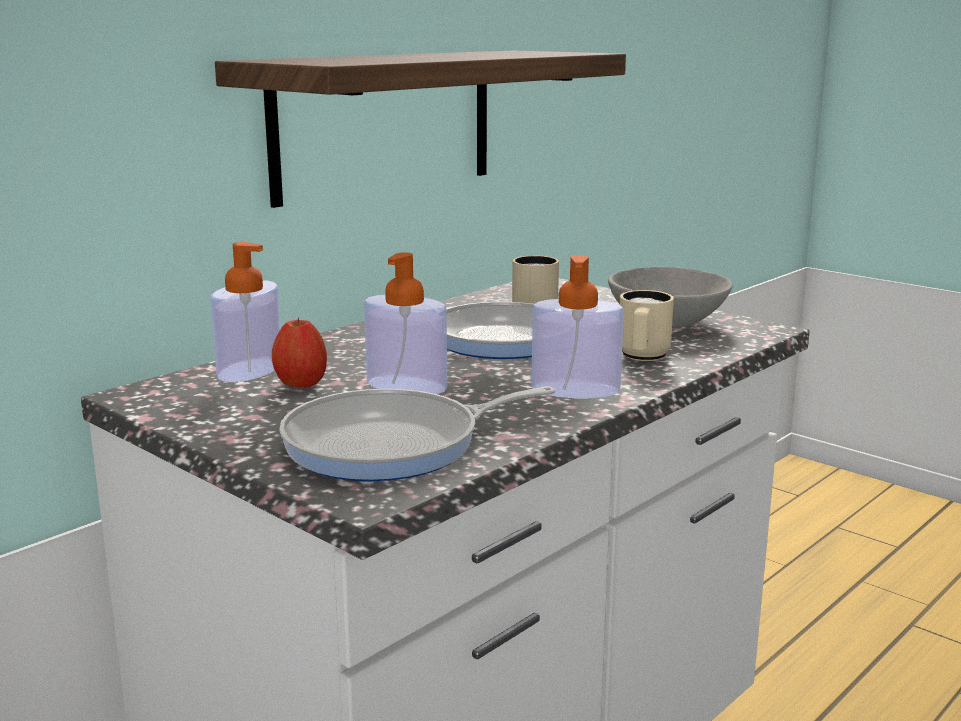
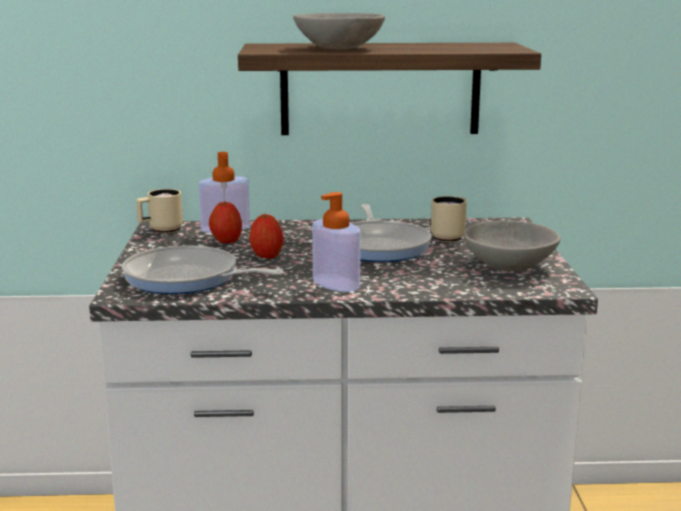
camera: 45 degrees right, 0 degrees up
(400, 58) = (338, 48): none -> grey bowl
(406, 386) = (266, 256): soap dispenser -> apple
(642, 357) = (425, 280): beige mug -> beige mug (160, 230)

